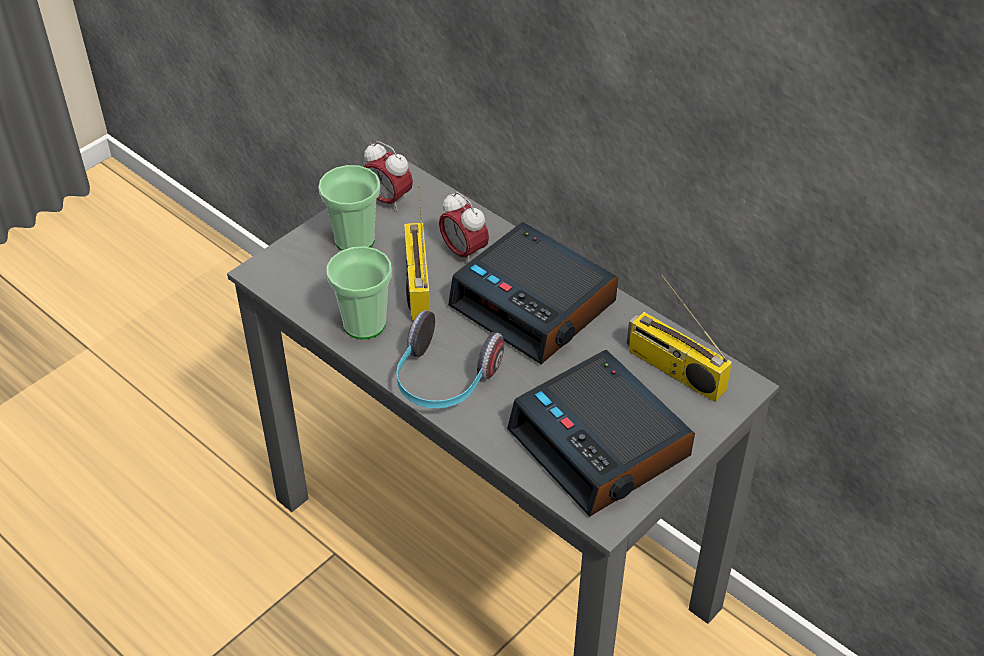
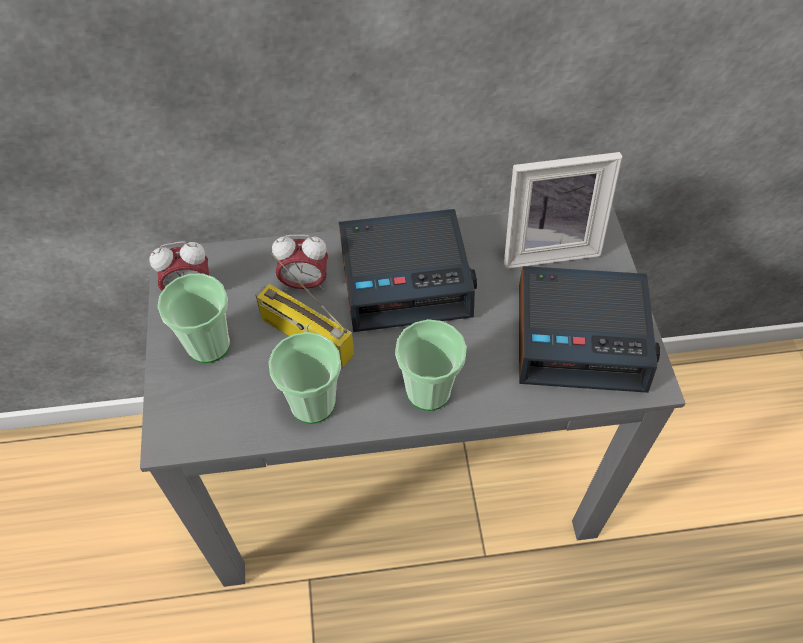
camera: 50 degrees left, 10 degrees up
(443, 381) = (428, 391): headphones -> cup
(673, 370) = (547, 246): radio -> picture frame

